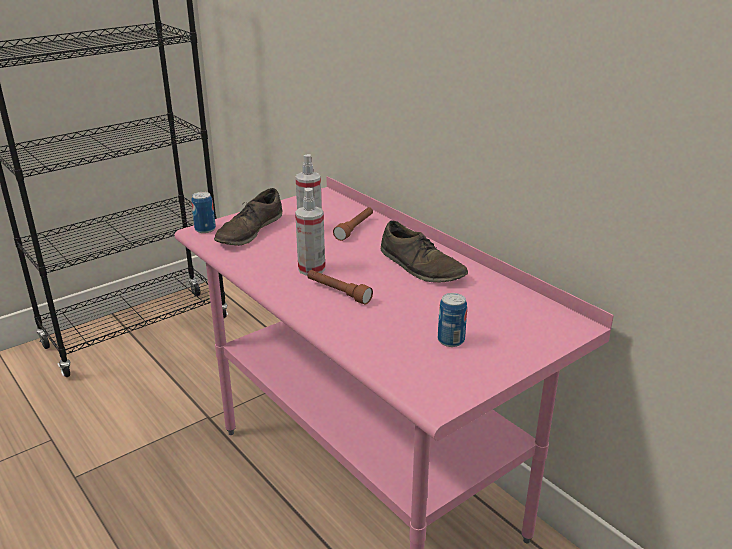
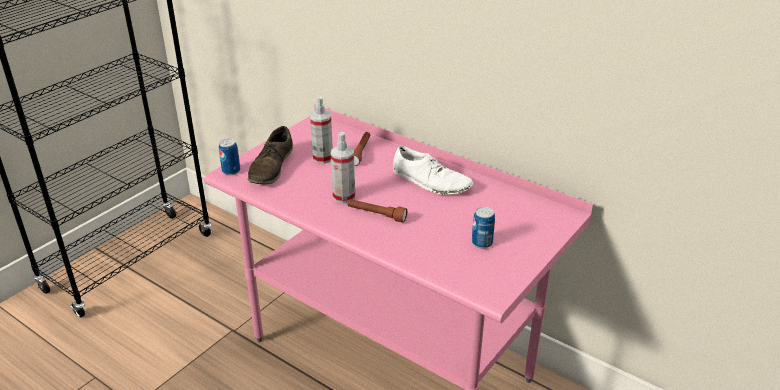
camera: 15 degrees left, 5 degrees up
(421, 267) = (431, 181): brown shoe -> white shoe

